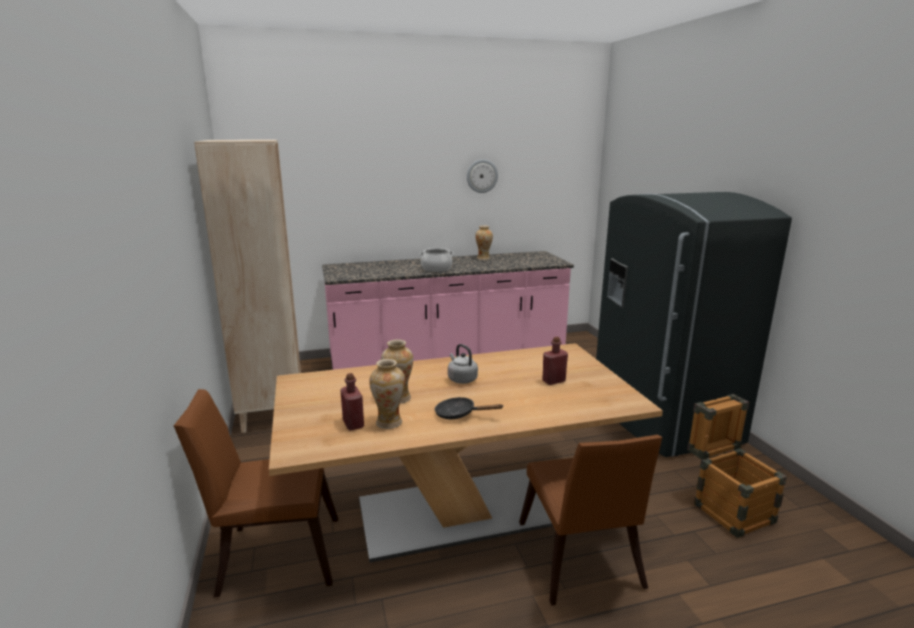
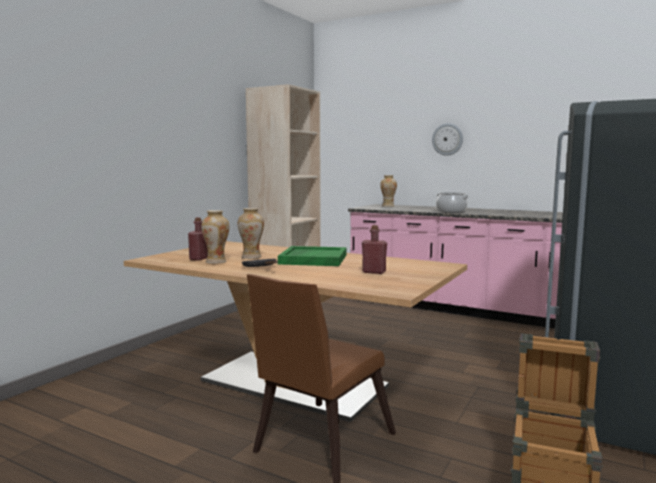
camera: 45 degrees right, 10 degrees down
(272, 555) = (169, 357): brown chair -> none
(461, 379) = (313, 259): grey kettle -> green tray
(482, 176) = (531, 127): wall clock -> wall clock (447, 139)
(483, 258) = (518, 211): vase -> vase (388, 206)

